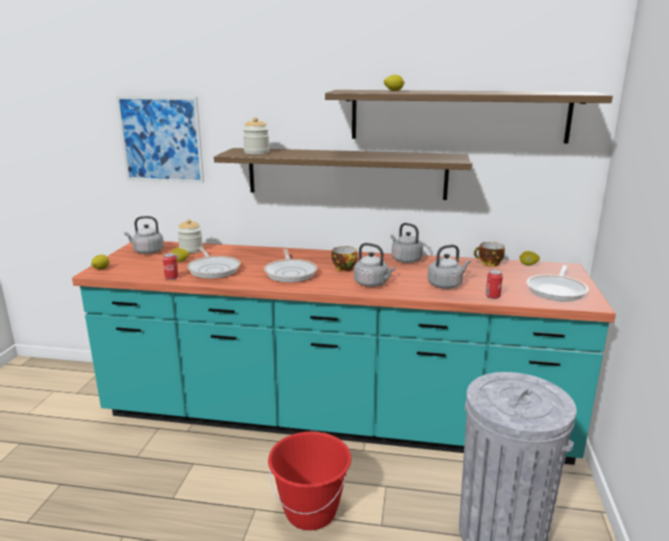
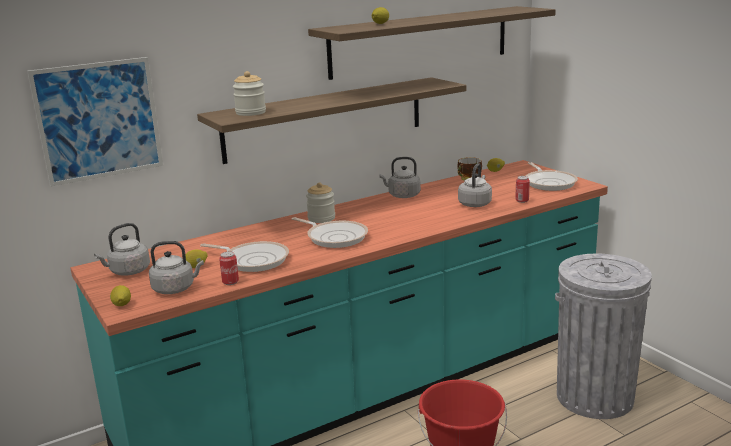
camera: 40 degrees left, 0 degrees up
(191, 250) = (176, 253): jar -> jar (321, 218)
(342, 268) = (370, 219): cup -> none
(372, 284) = (422, 221): grey kettle -> grey kettle (176, 289)

